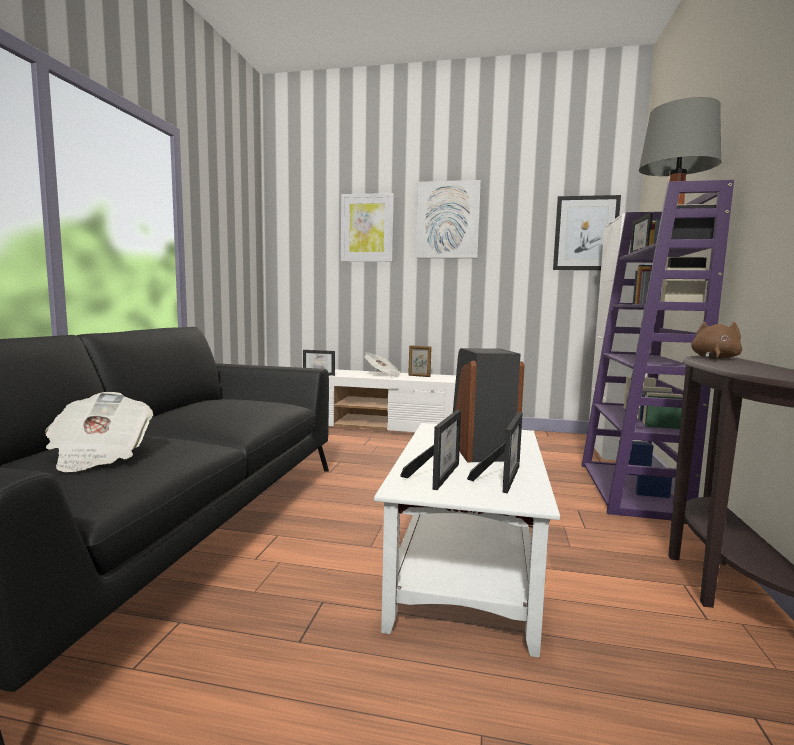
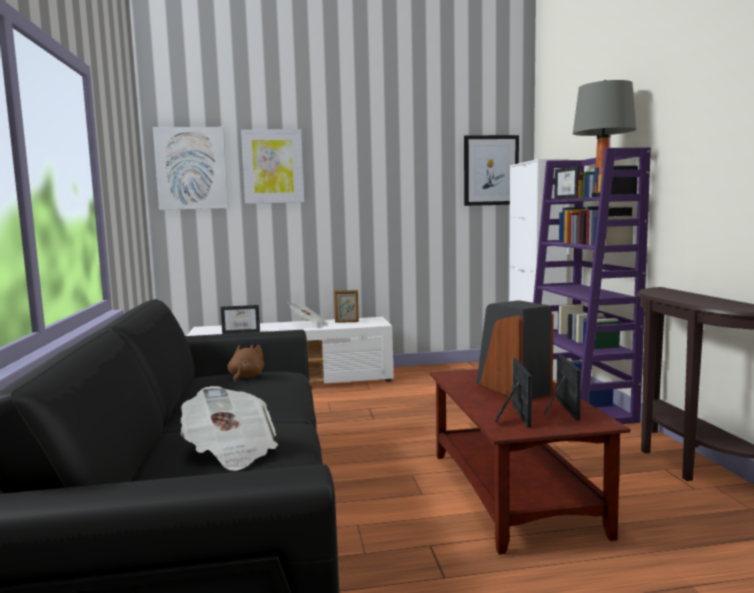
camera: 20 degrees left, 0 degrees up
(447, 220) = (360, 158): picture -> picture (191, 168)
(465, 566) = (511, 491): white coffee table -> brown coffee table
(714, 358) = (660, 291): brown plush toy -> brown plush toy (245, 377)

